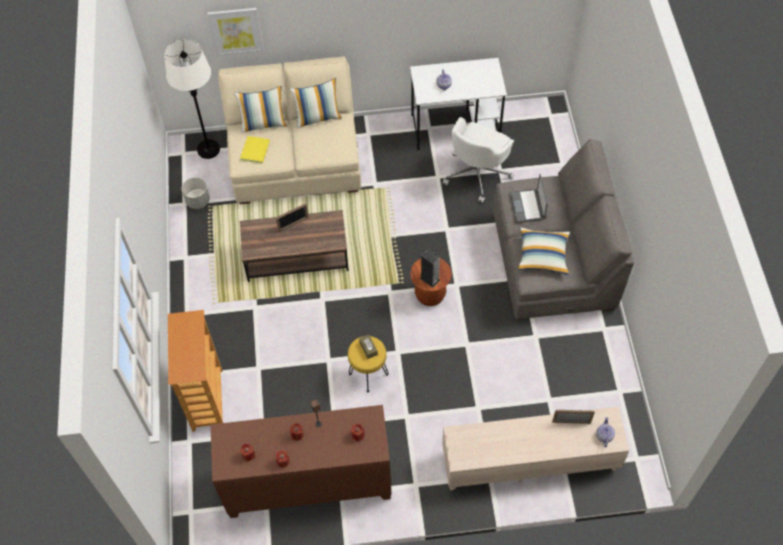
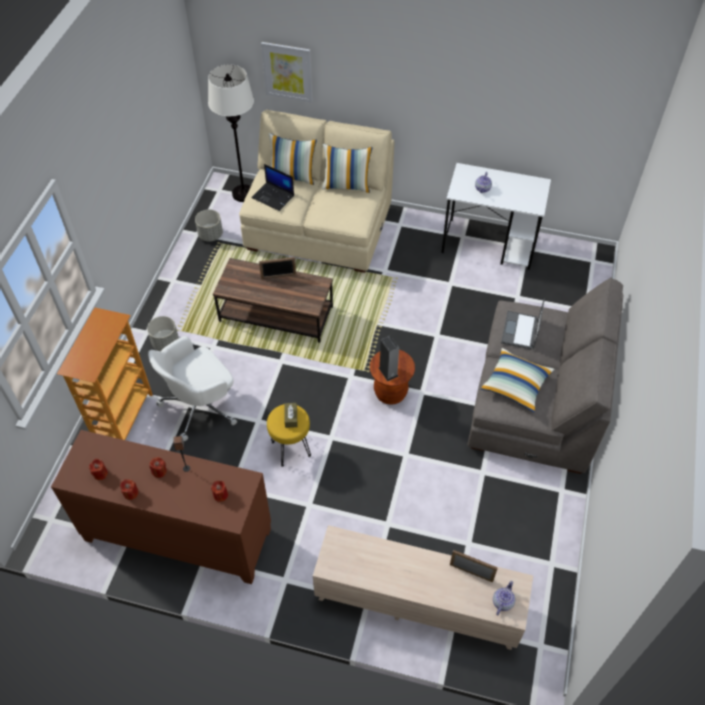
camera: 20 degrees right, 5 degrees down
(209, 319) = (165, 343): none -> grey planter
(256, 149) = (273, 196): yellow book -> laptop
(477, 173) = (492, 292): white office chair -> white office chair (200, 406)

